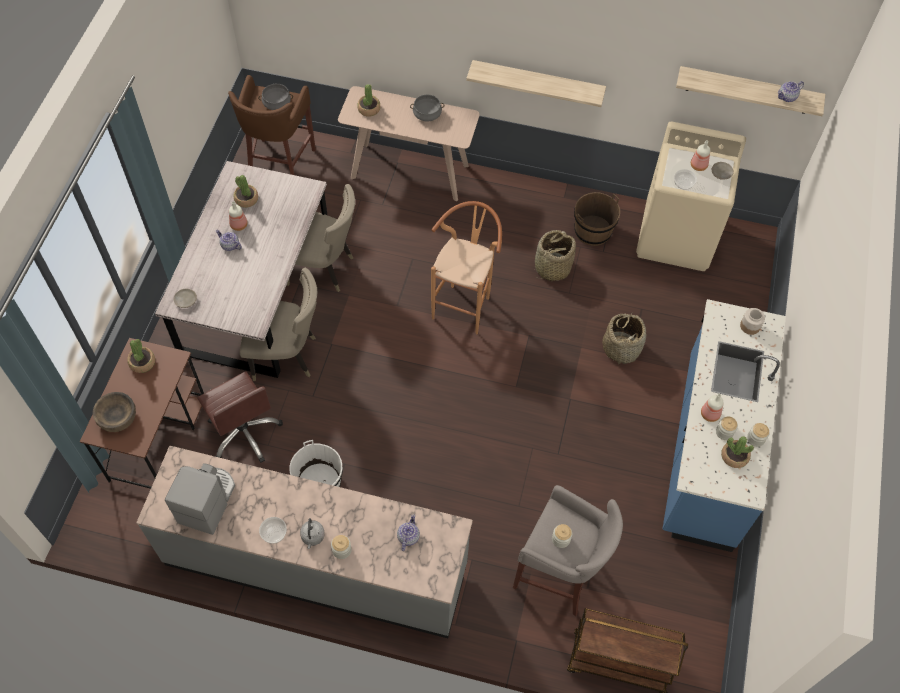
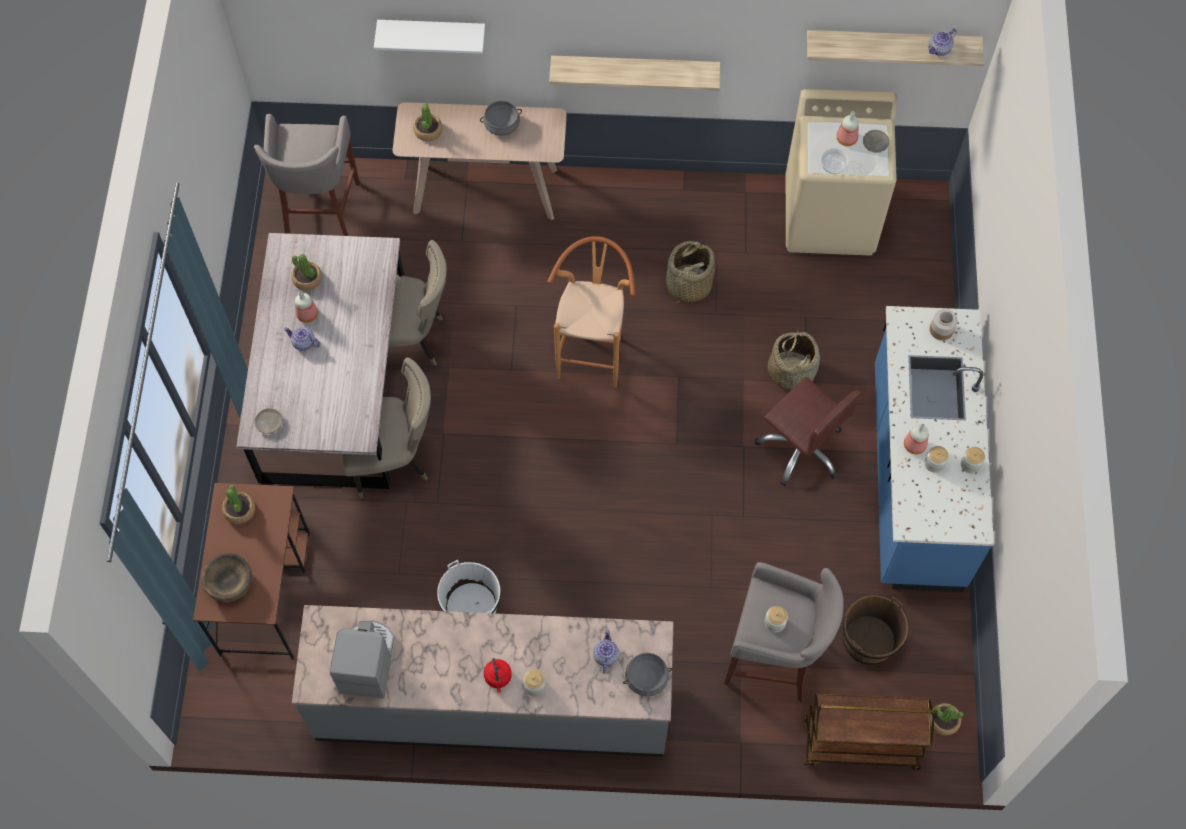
camera: 10 degrees left, 5 degrees up
(244, 432) = (367, 564): brown office chair -> brown office chair (801, 448)
(274, 533) = (453, 682): bowl -> none
(277, 104) = (311, 145): grey cooking pot -> grey cooking pot (646, 678)
(280, 165) = (320, 212): brown stool -> grey stool
(312, 537) = (498, 678): grey kettle -> red kettle
(381, 25) = (432, 33): none -> white shelf
(592, 231) = (727, 228): brown bucket -> brown bucket (868, 640)
(734, 456) = (950, 489): potted plant -> potted plant (943, 721)

